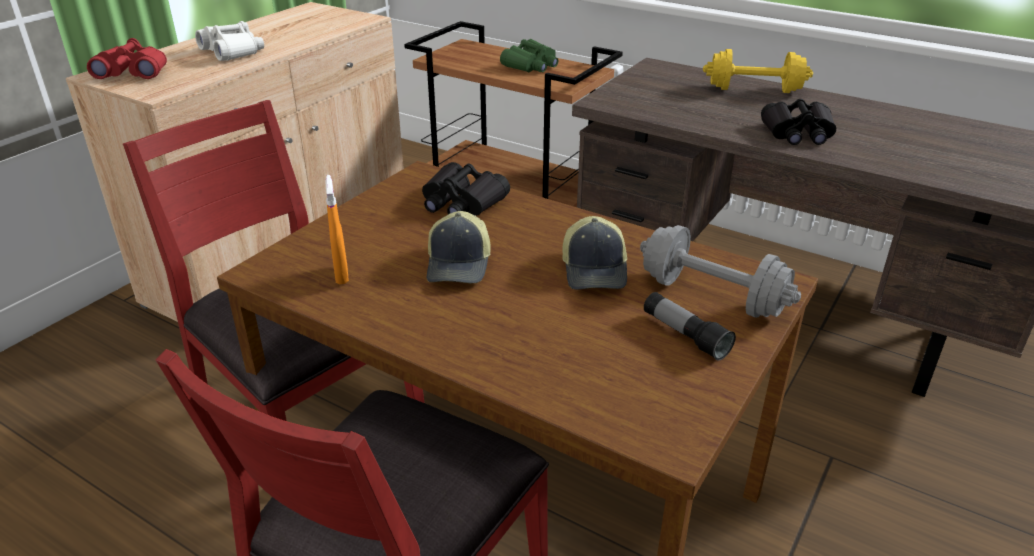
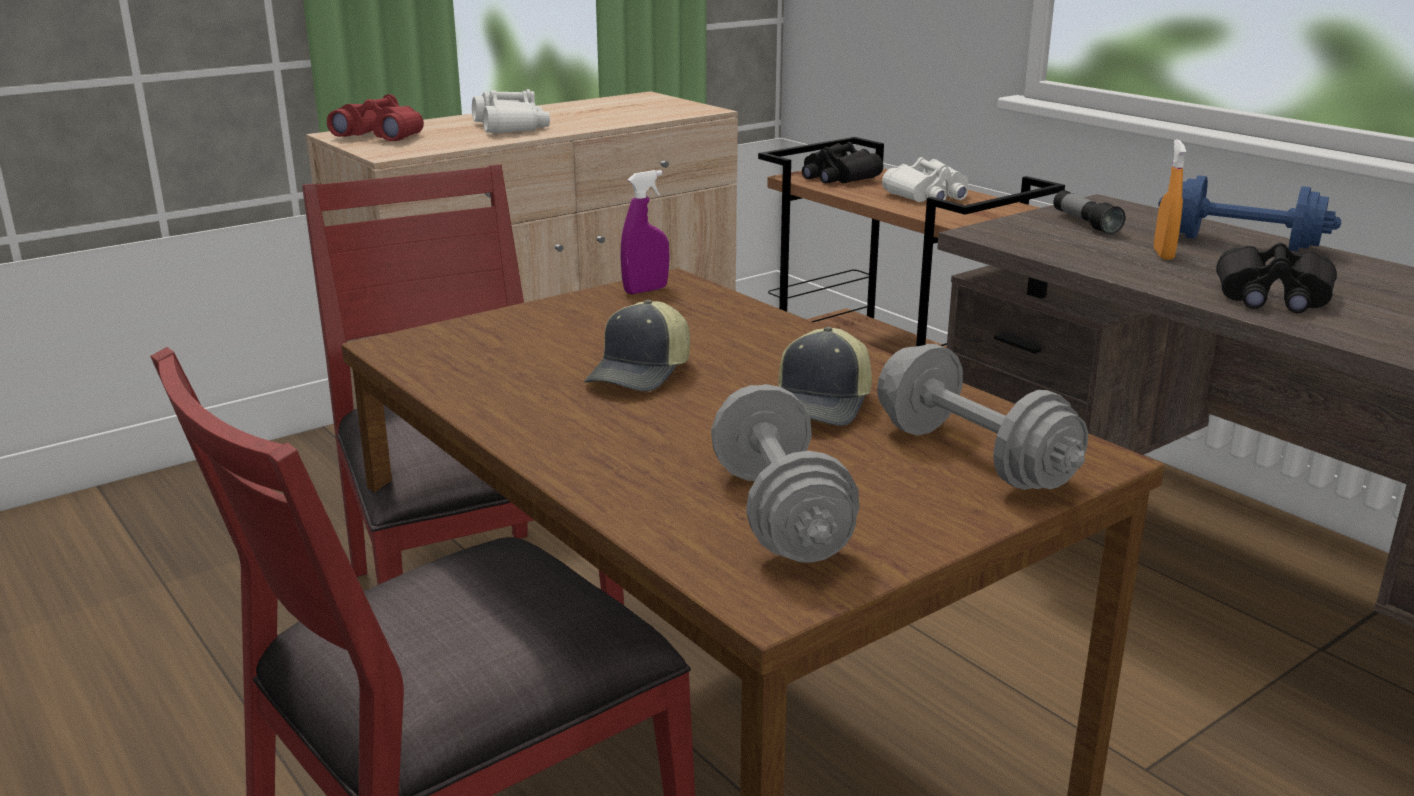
camera: 20 degrees right, 10 degrees down
(341, 275) = (485, 362): orange spray bottle -> orange spray bottle (1163, 254)
(410, 186) = (645, 290): none -> purple spray bottle
(462, 202) = (699, 314): black binoculars -> black binoculars (837, 177)
(531, 65) = (928, 195): green binoculars -> white binoculars
(631, 370) = (779, 514): none -> grey dumbbell
(685, 335) = (892, 492): flashlight -> flashlight (1085, 223)
(754, 90) = (1241, 243): yellow dumbbell -> blue dumbbell

